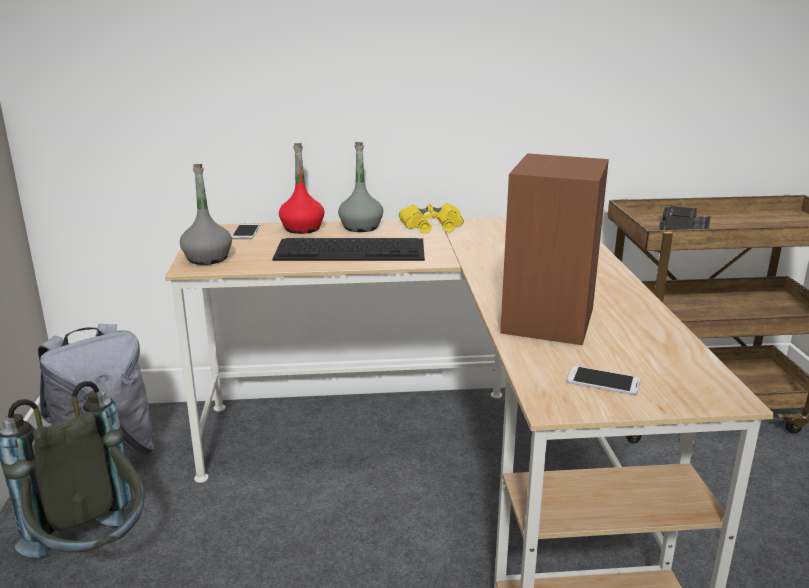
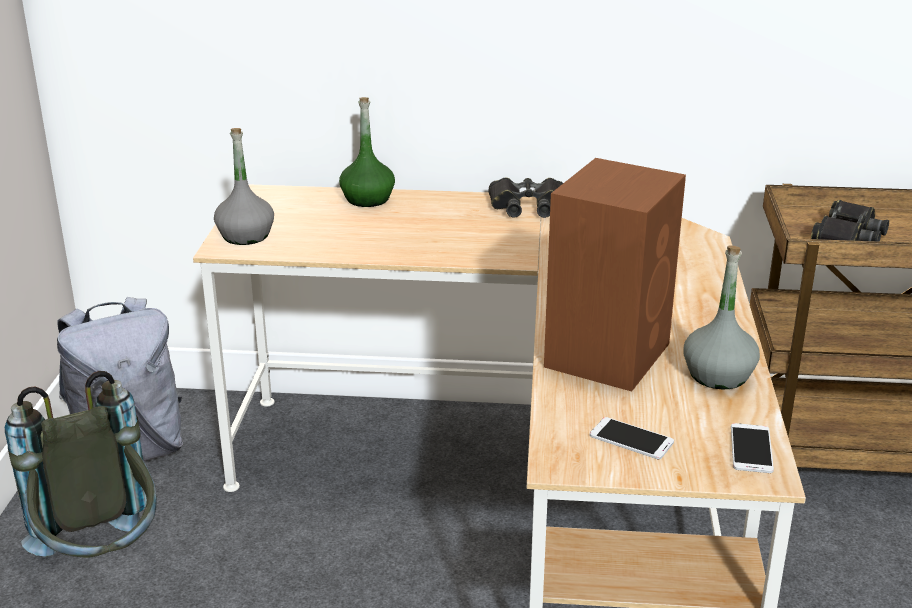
camera: 10 degrees right, 5 degrees up
(246, 232) = (299, 199): phone -> phone (751, 449)
(302, 228) = (367, 199): red bottle -> green bottle
(352, 249) = (416, 235): keyboard -> none
(361, 227) = (439, 202): grey bottle -> grey bottle (718, 375)
(432, 226) = (527, 206): yellow binoculars -> black binoculars

